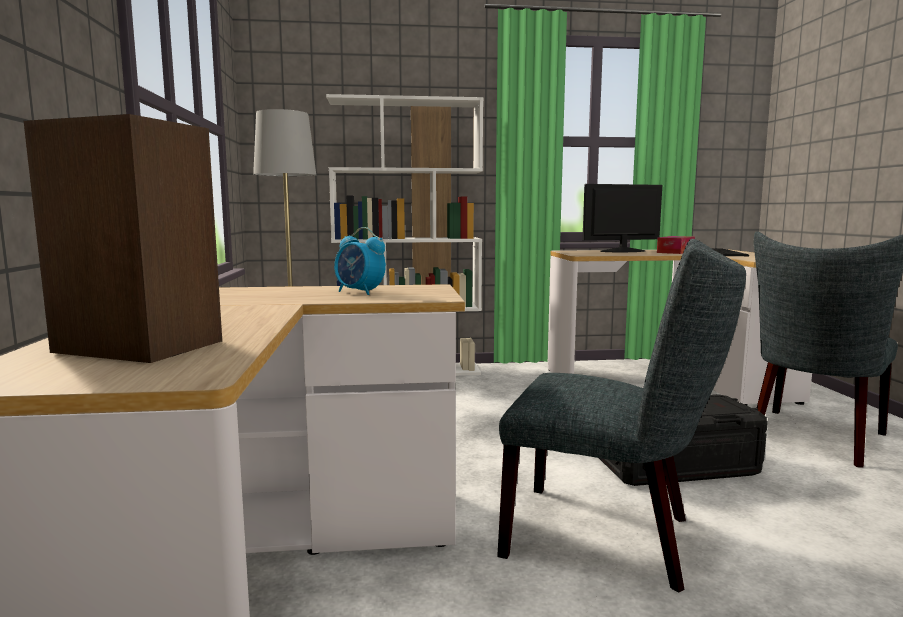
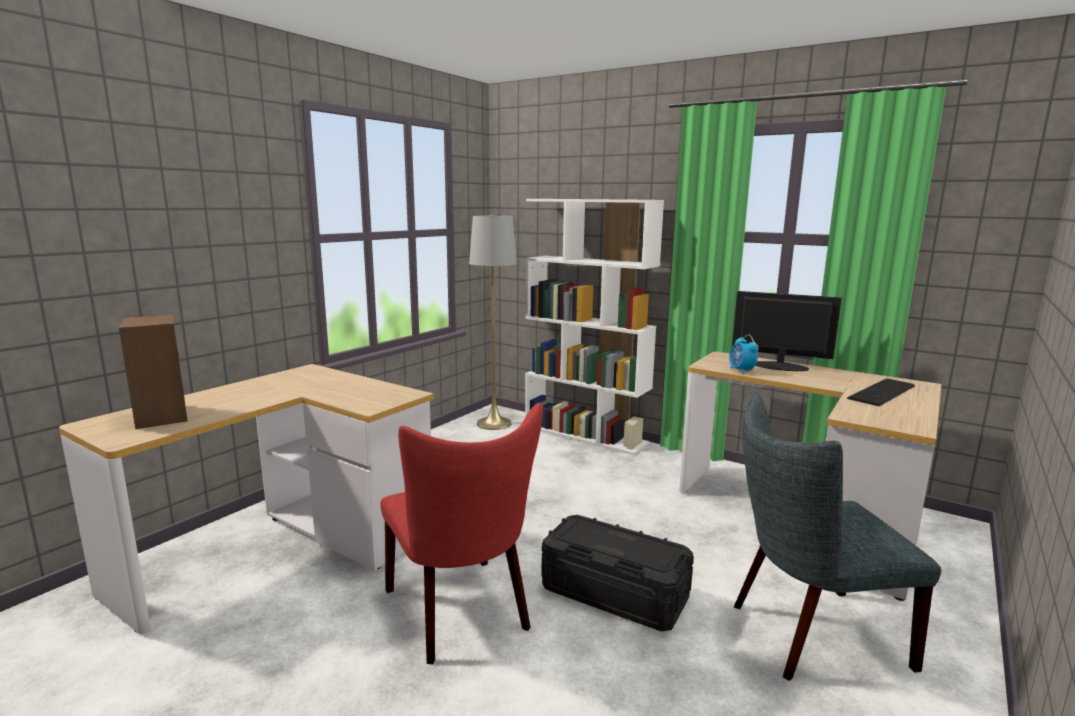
camera: 40 degrees right, 5 degrees up
(360, 292) = (358, 391): alarm clock -> alarm clock (741, 371)
(611, 537) = (461, 613): grey chair -> red chair
(675, 252) = (833, 379): tissue box -> none

